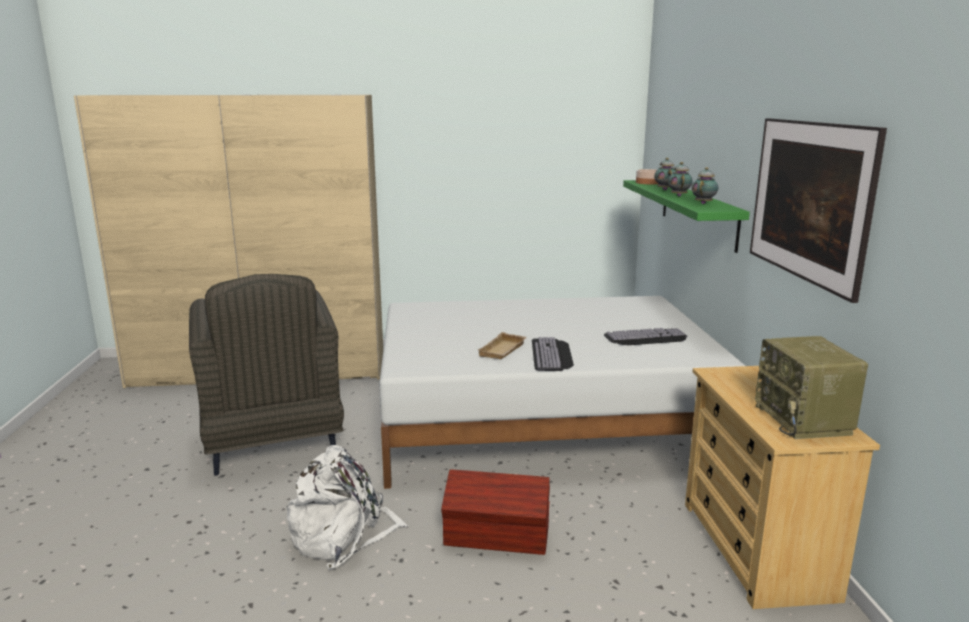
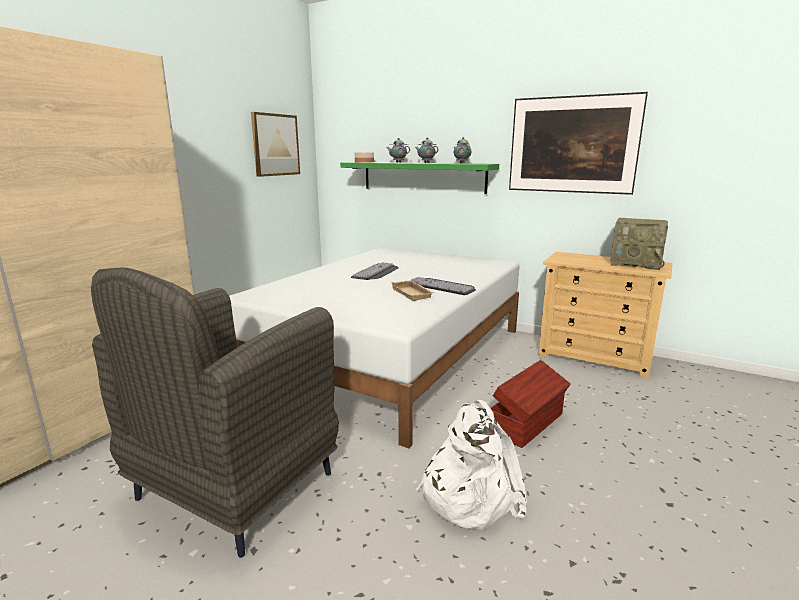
camera: 55 degrees left, 0 degrees up
(273, 443) = (233, 489): grey armchair -> grey armchair turned 105 degrees clockwise
(571, 153) = (275, 145): none -> picture
(647, 338) = (449, 264): keyboard -> keyboard (377, 272)

